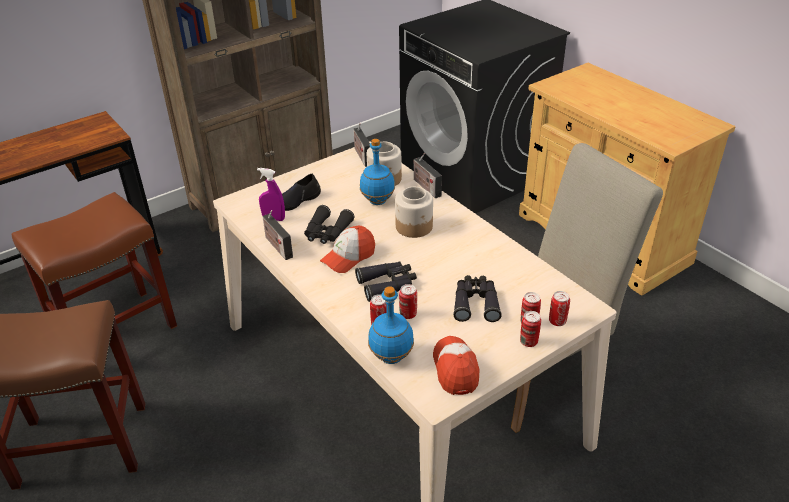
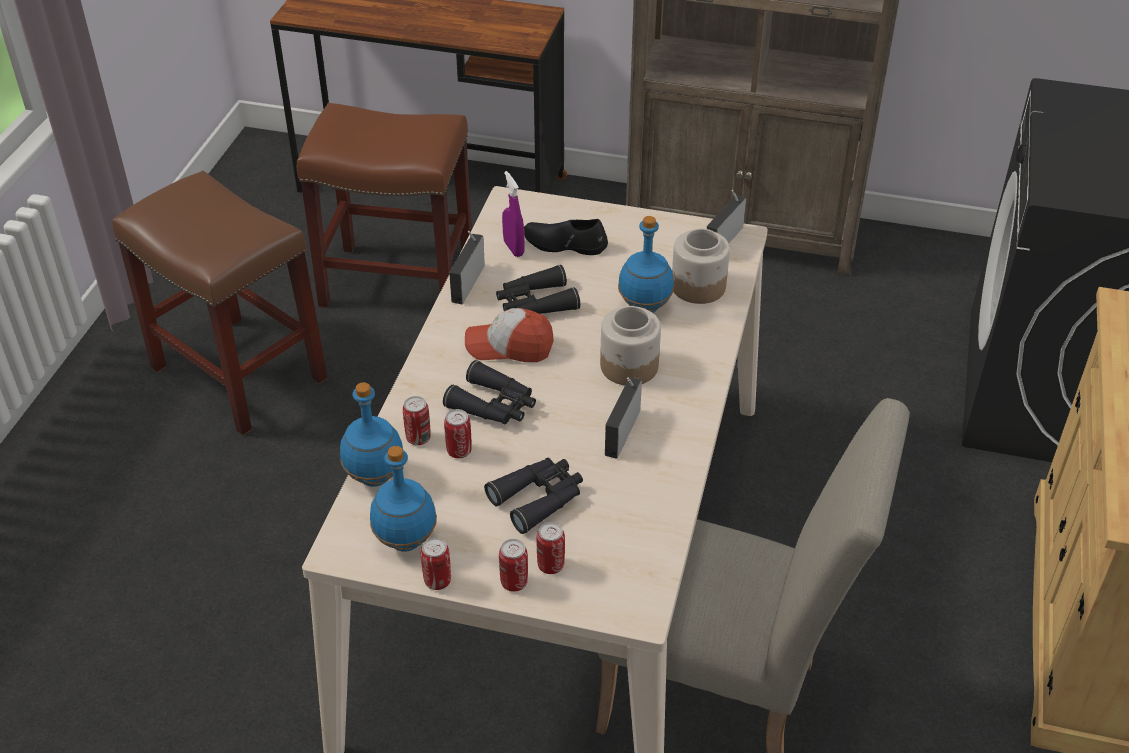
camera: 50 degrees right, 5 degrees up
(425, 187) = (726, 330): radio -> radio (622, 430)
(455, 369) = (404, 541): cap -> blue bottle
(557, 321) = (580, 592): can -> can (437, 581)

